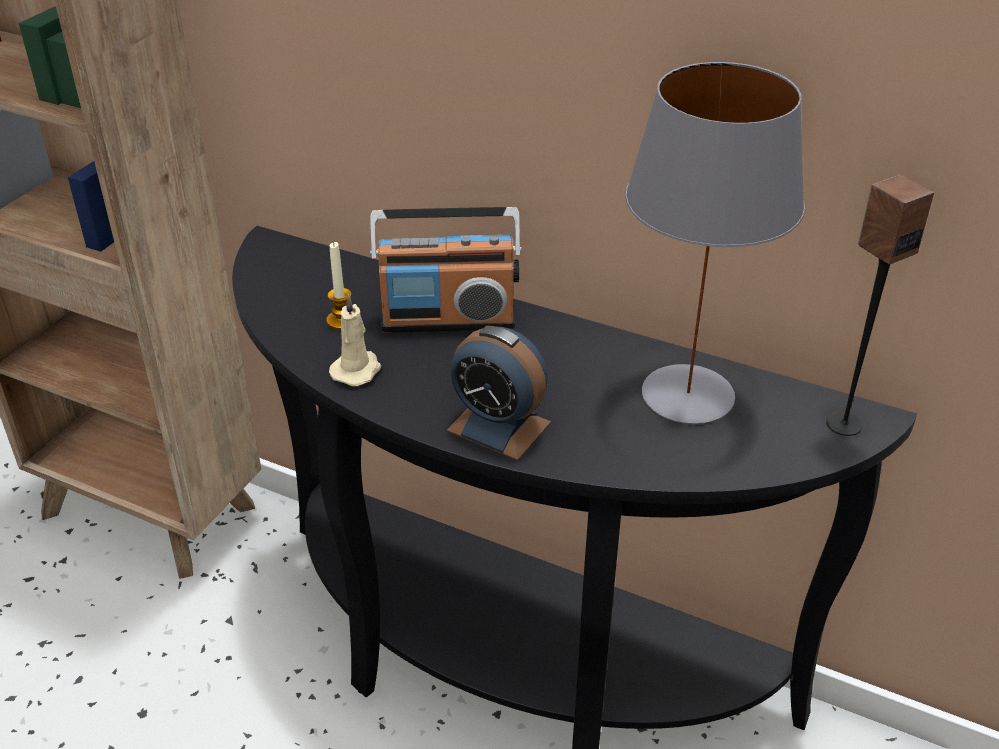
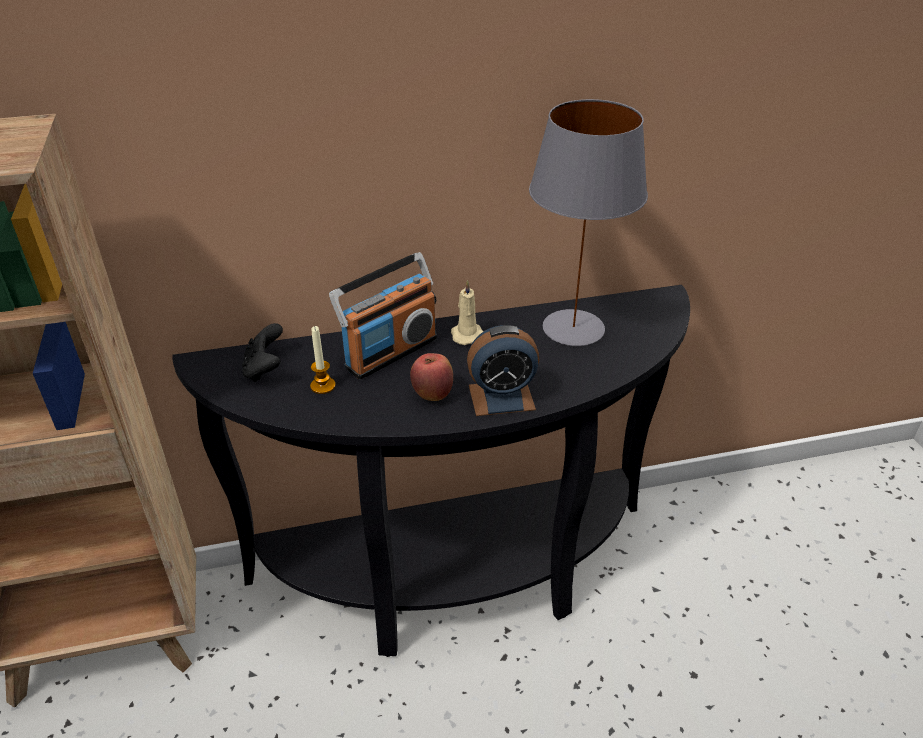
camera: 40 degrees left, 0 degrees up
(313, 278) = (265, 369): none -> black game controller
(357, 370) = (374, 410): beige candle -> beige candle (466, 334)
(433, 384) = (432, 394): none -> apple
(843, 424) = (659, 305): speaker -> none

